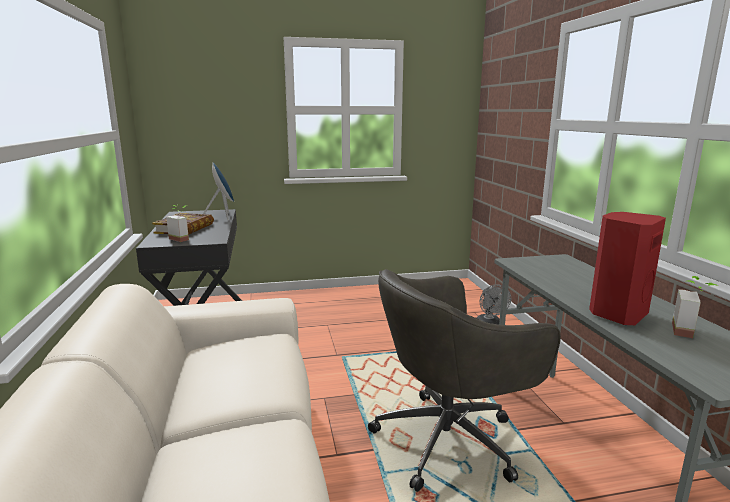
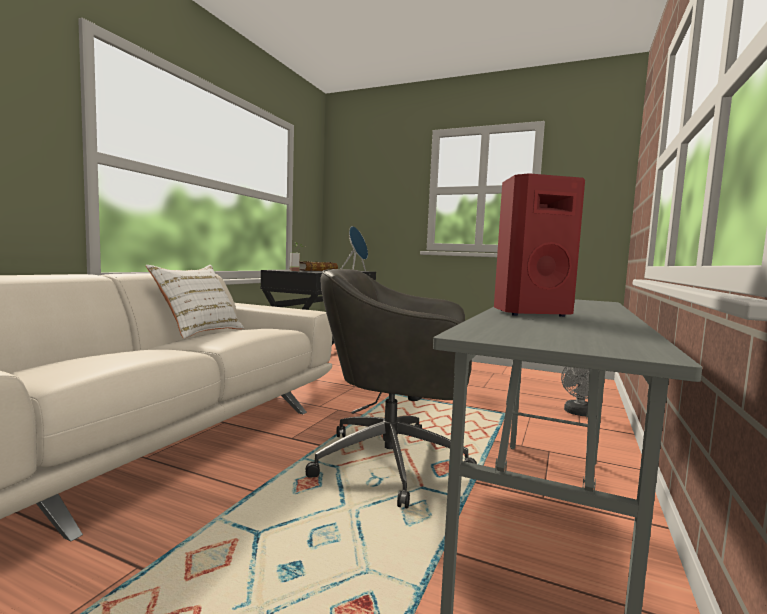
camera: 35 degrees right, 10 degrees down
(179, 376) = (199, 332): none -> white pillow
(690, 331) = (587, 326): potted plant -> none

